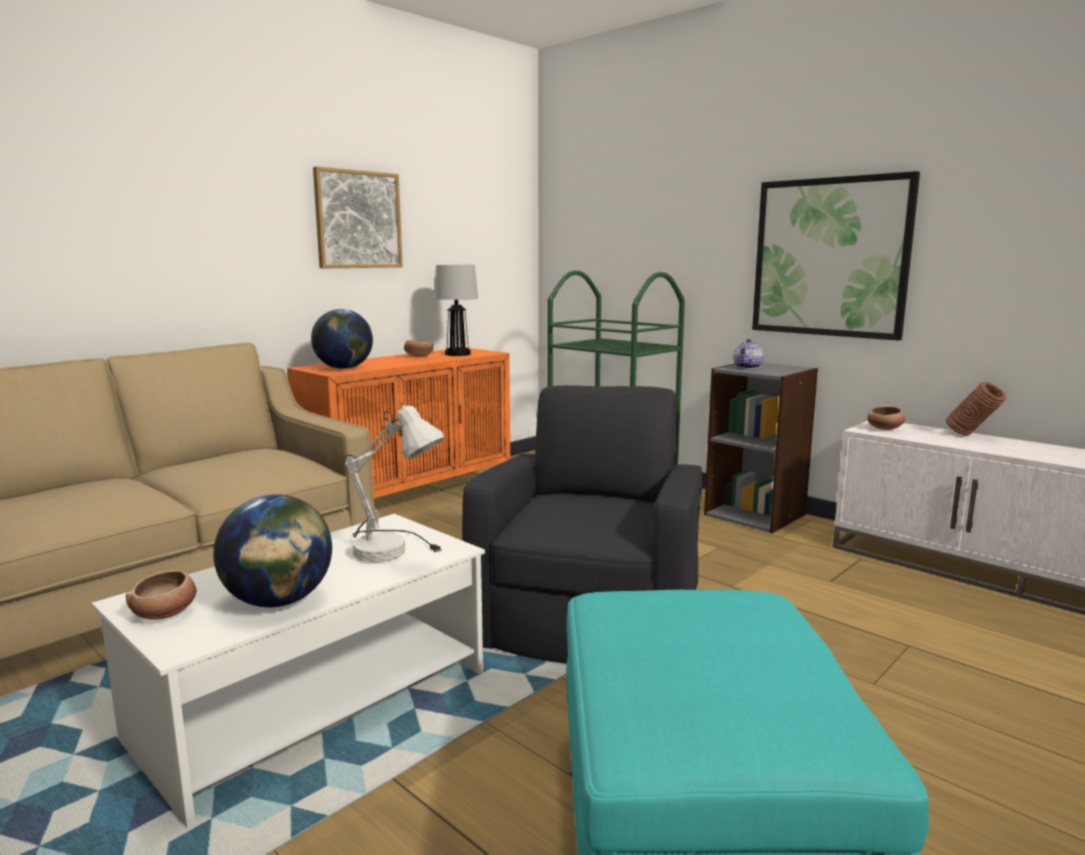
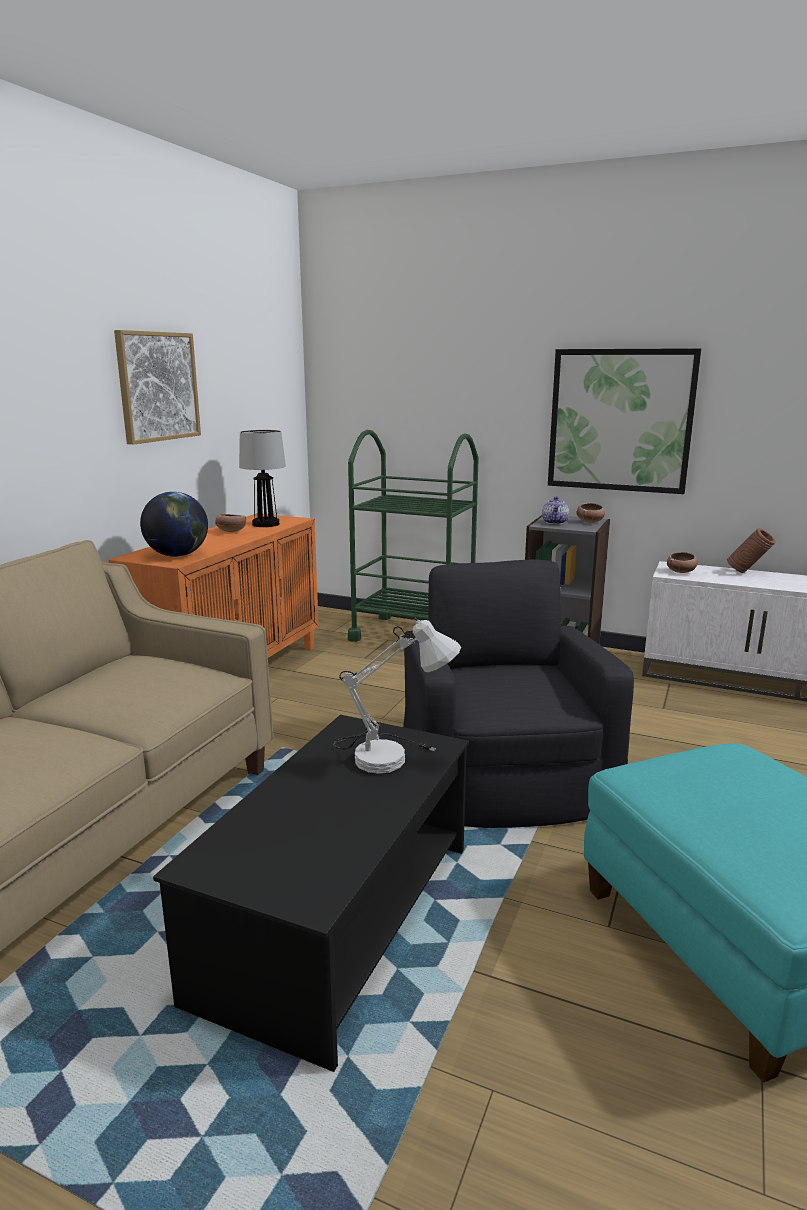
camera: 20 degrees left, 5 degrees up
(166, 613) = (253, 871): bowl -> bowl (590, 521)
(279, 601) = (348, 833): globe -> none
(316, 704) = (339, 918): white coffee table -> black coffee table

